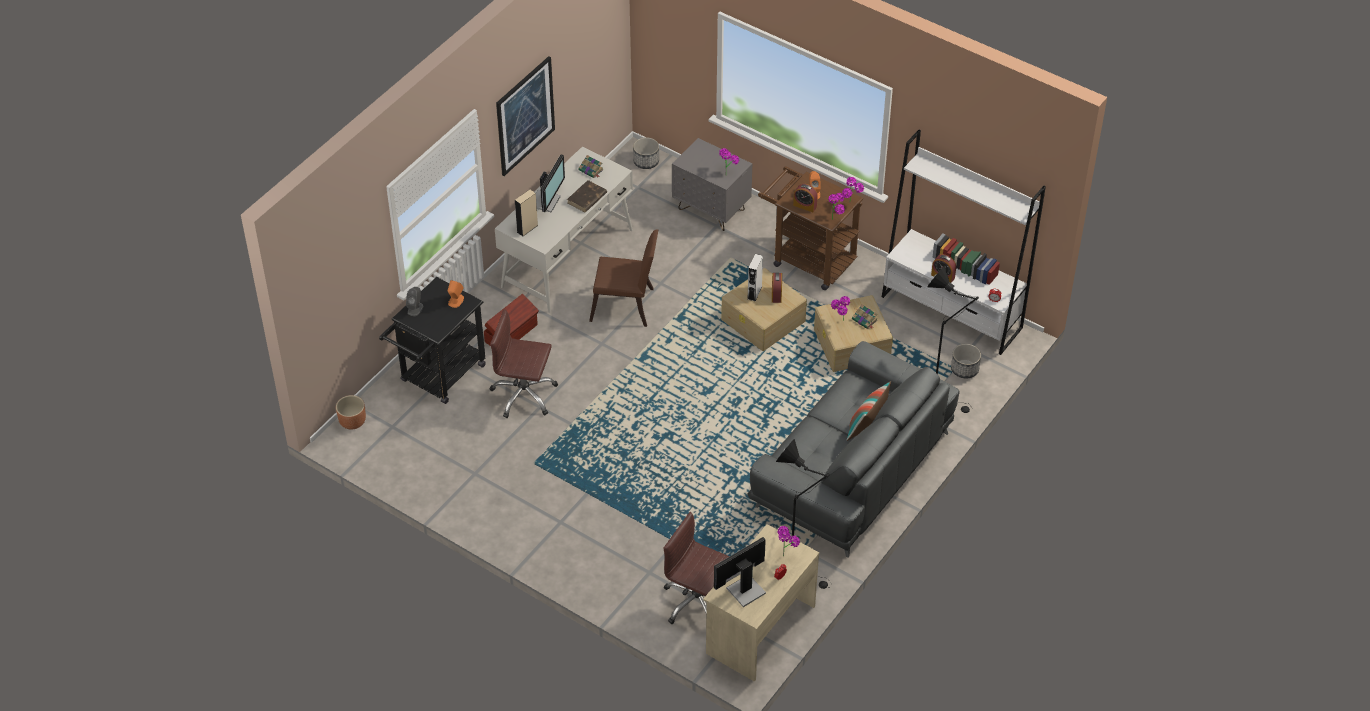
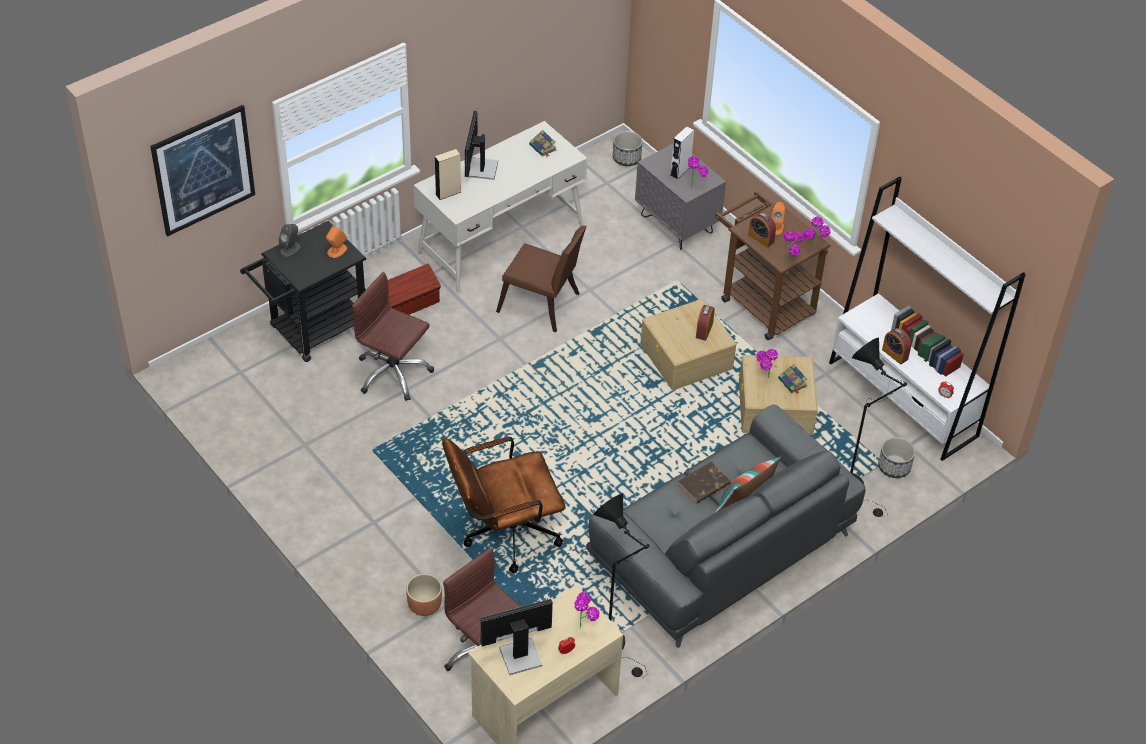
camera: 15 degrees right, 0 degrees up
(353, 422) = (201, 357): brown planter -> brown planter (425, 606)
(525, 115) = (475, 68): picture -> picture (203, 170)
(546, 201) = (480, 169): monitor -> monitor turned 150 degrees clockwise
(586, 198) = (525, 176): brown book -> brown book (703, 485)
(671, 504) = (503, 534): none -> brown office chair
(754, 293) = (680, 323): white speaker -> white speaker (680, 171)

